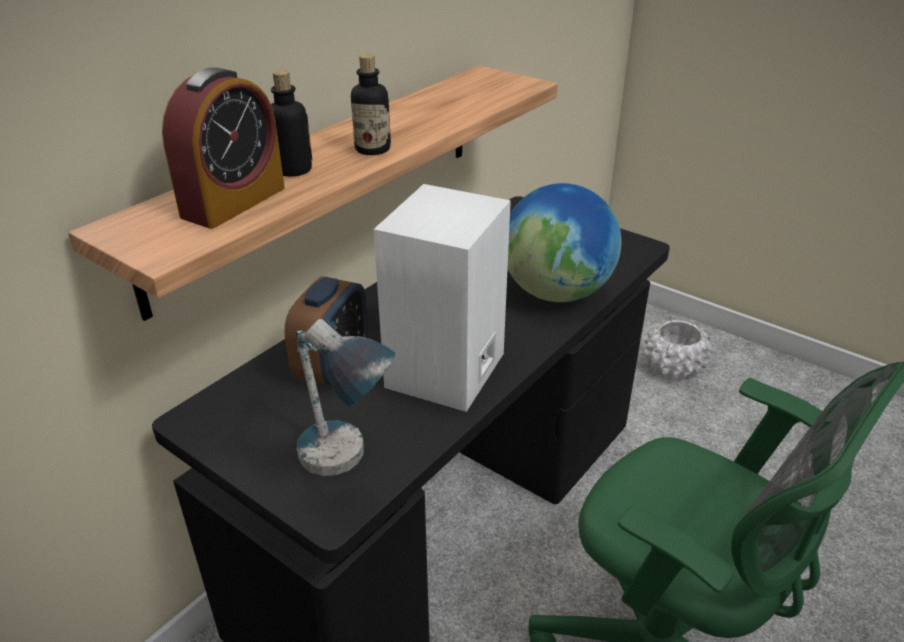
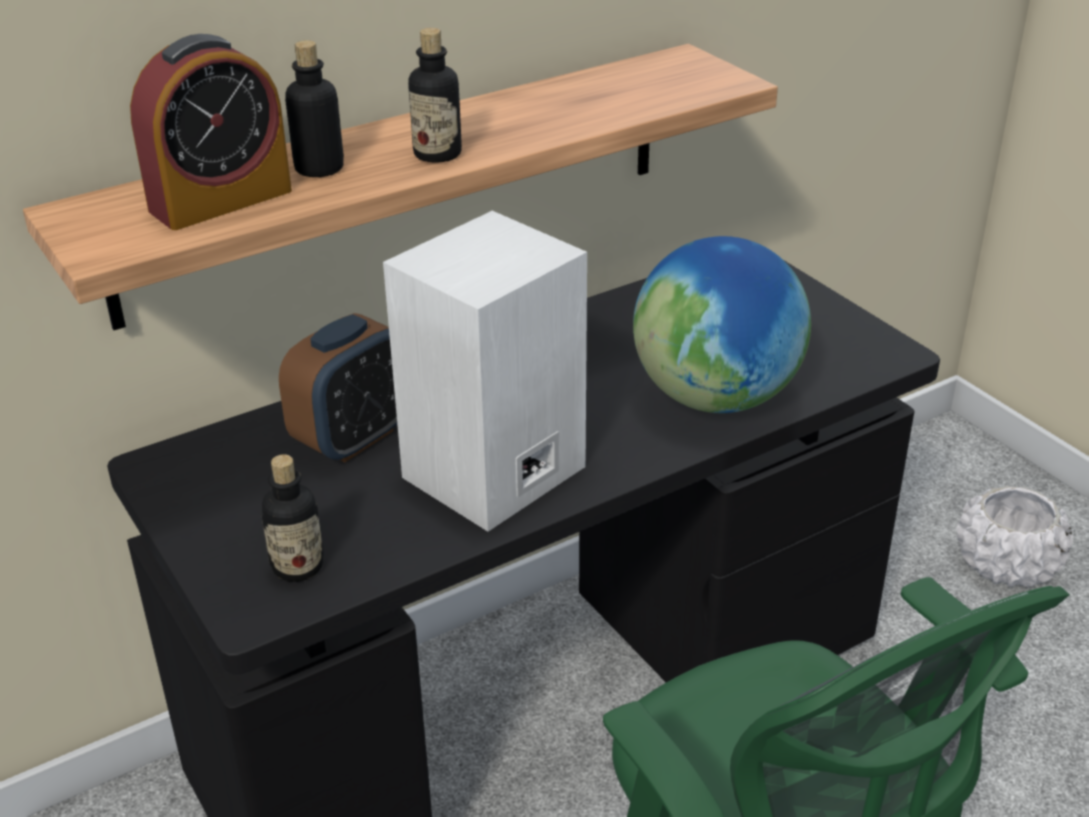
camera: 20 degrees right, 0 degrees up
(346, 469) = (298, 566): table lamp -> bottle

